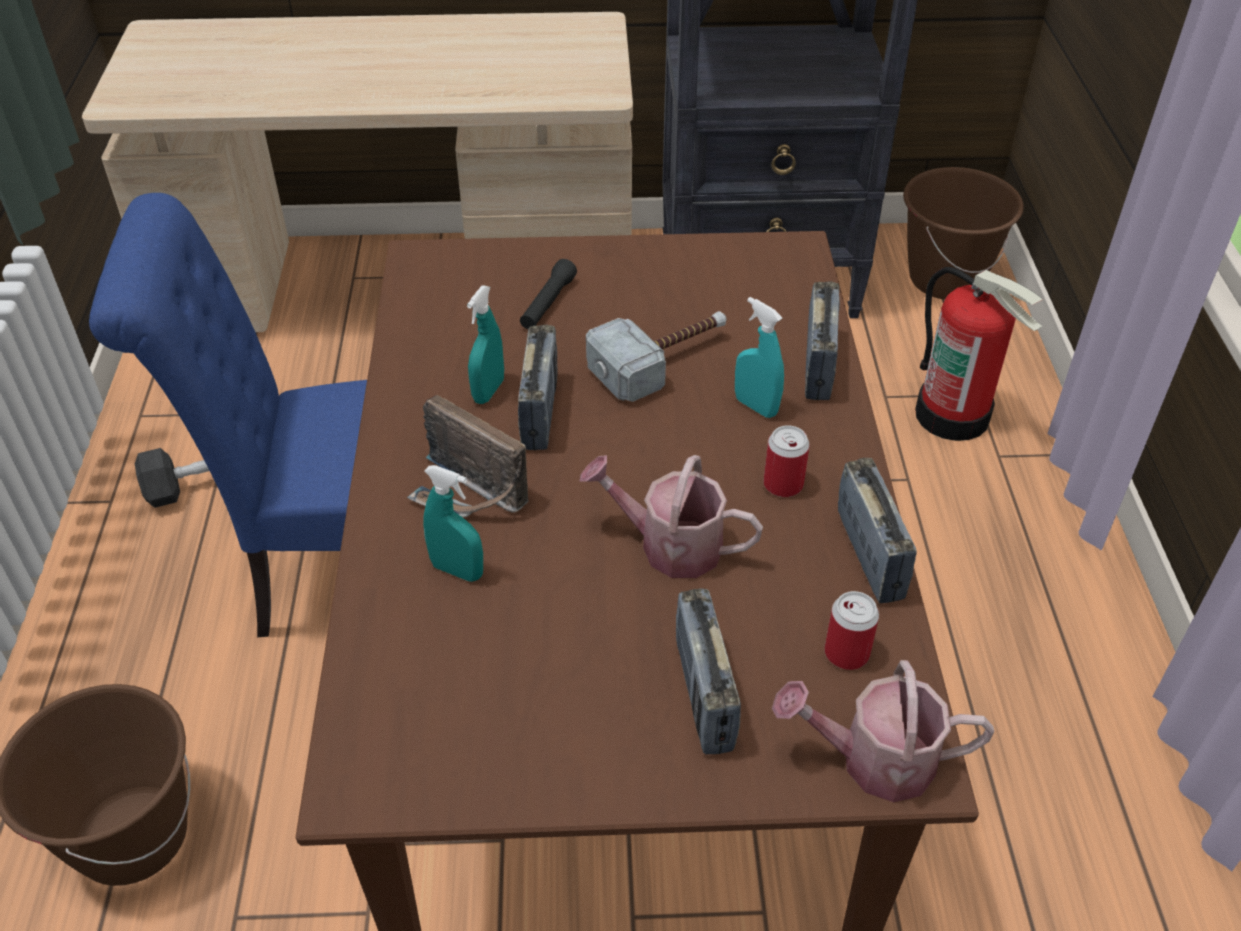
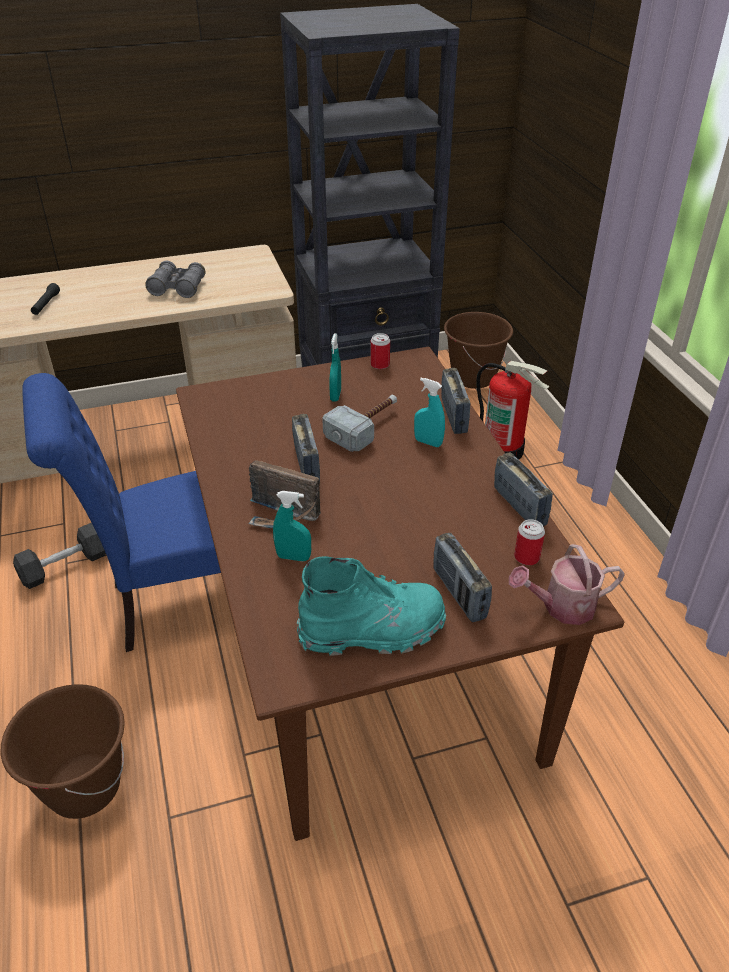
camera: 15 degrees left, 5 degrees down
(455, 70) = (177, 288): none -> grey binoculars
(488, 391) = (271, 459): turquoise spray bottle -> turquoise spray bottle (335, 395)
(534, 731) = (373, 631): none -> turquoise boot
(548, 304) = (287, 408): black flashlight -> black flashlight (46, 304)
(669, 545) = (409, 521): watering can -> none
(783, 484) = (459, 479): can -> can (380, 365)

